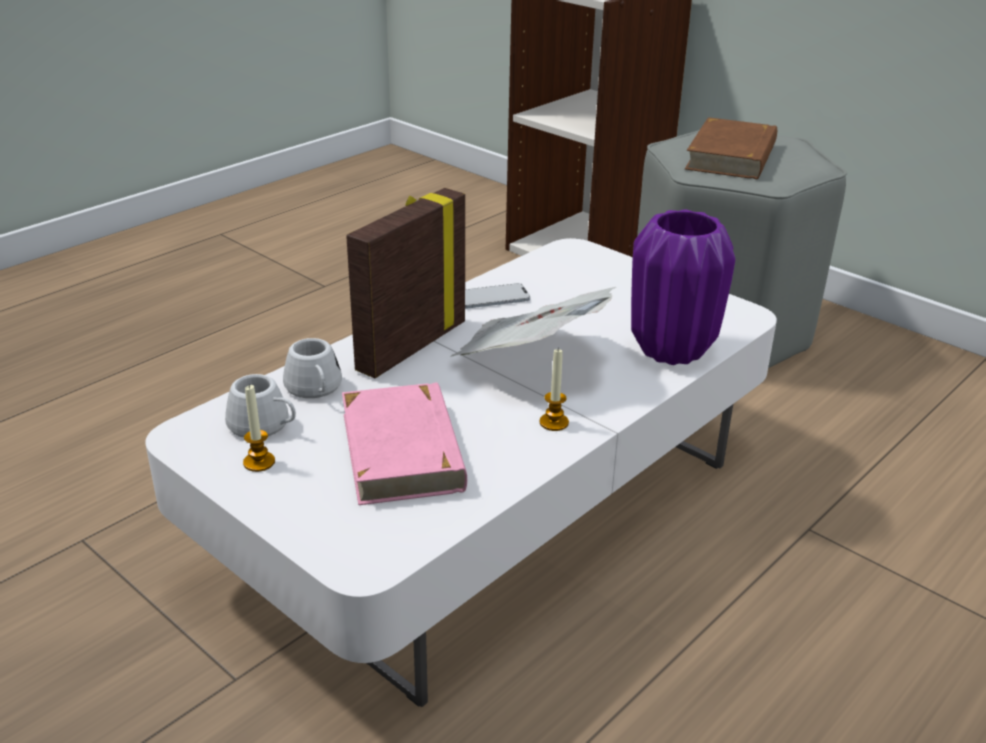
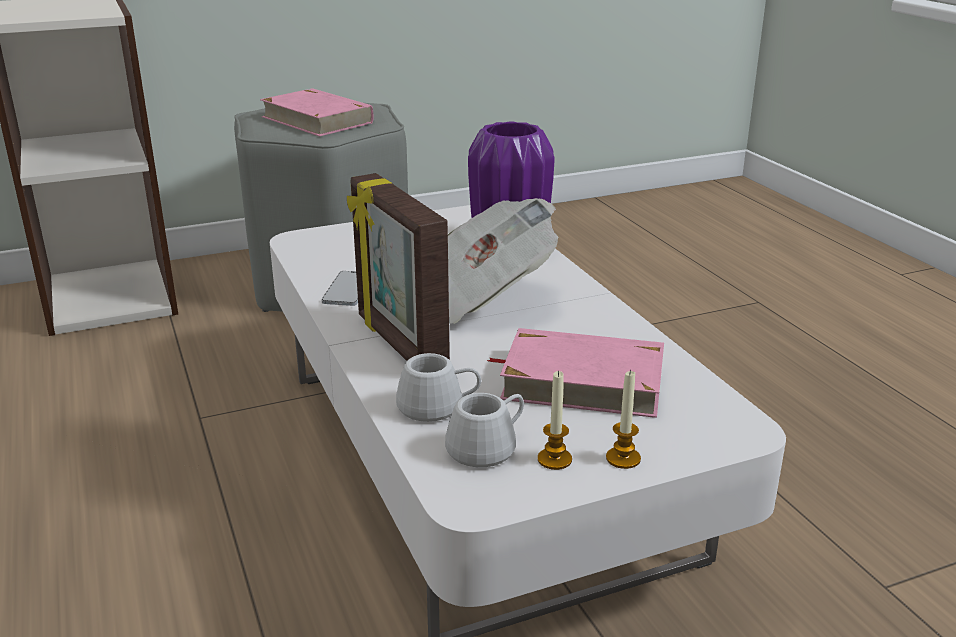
camera: 65 degrees left, 5 degrees down
(554, 422) = (582, 310): candle -> candle (623, 458)
(732, 156) = (317, 120): brown book -> pink book

